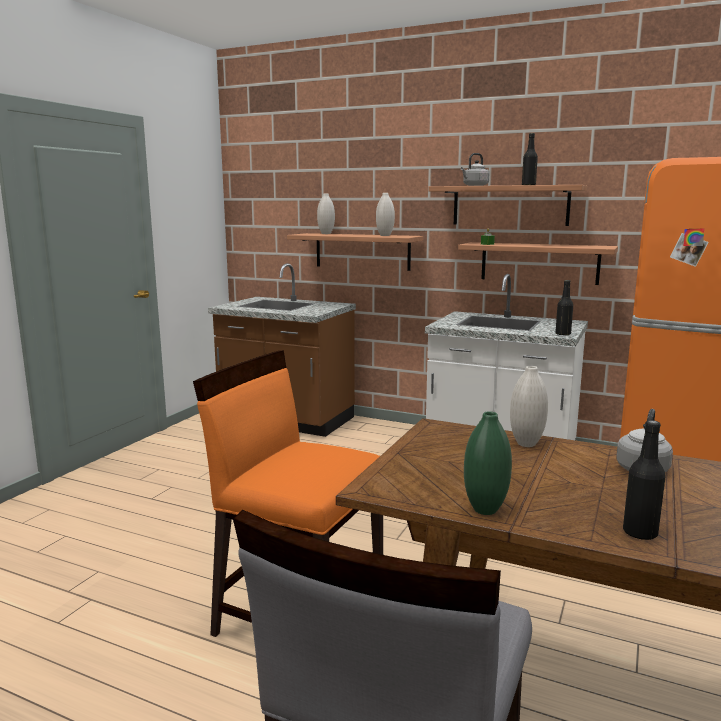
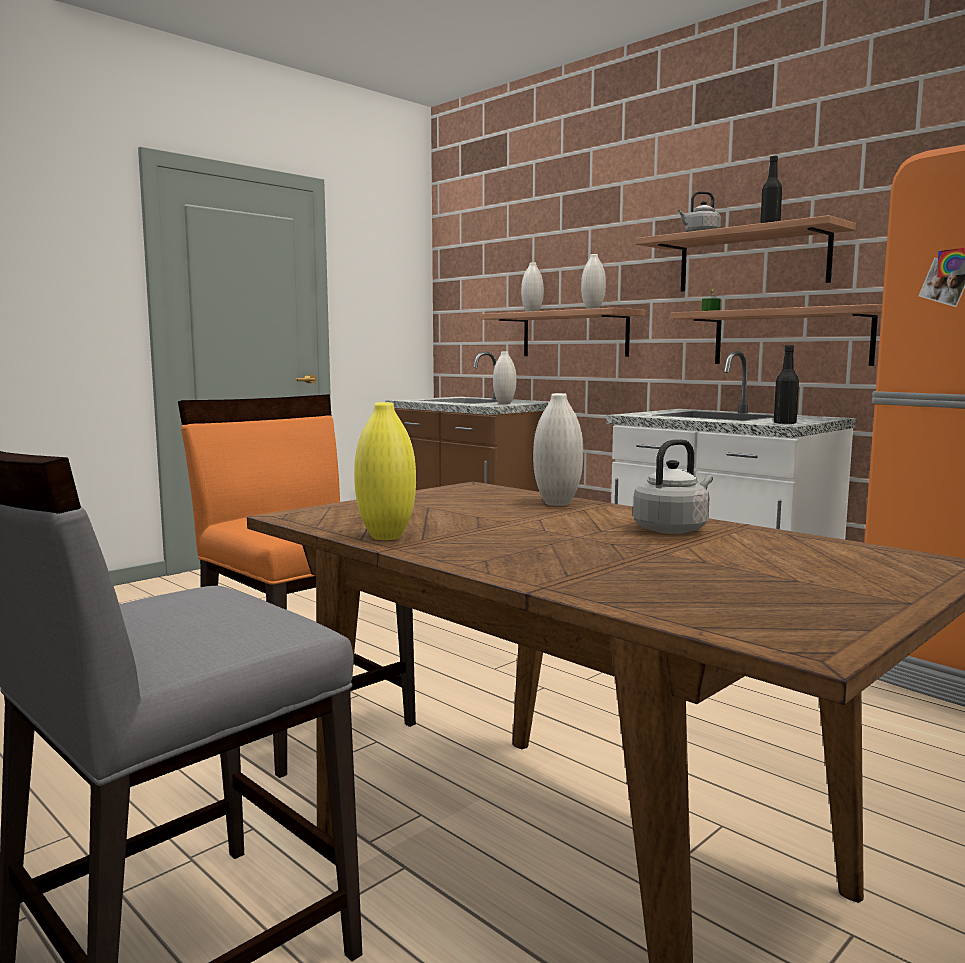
camera: 20 degrees right, 5 degrees down
(317, 310) = (504, 403): none -> white vase
(485, 510) = (386, 537): green vase -> yellow vase
(640, 533) = (541, 567): black bottle -> none

